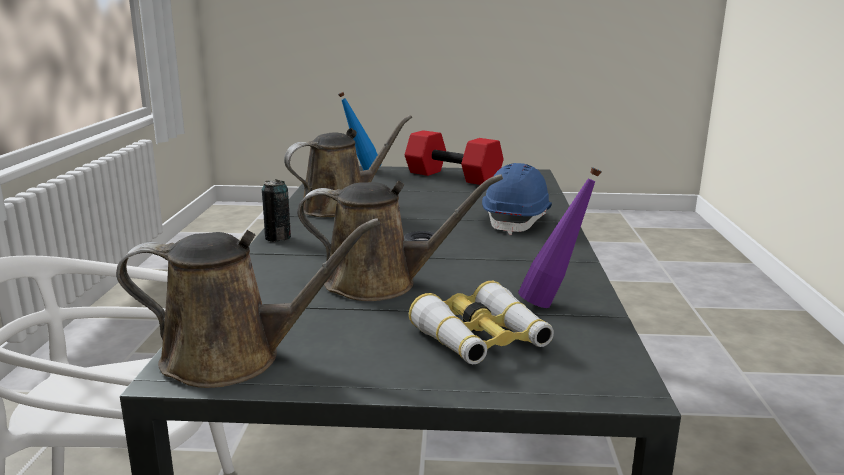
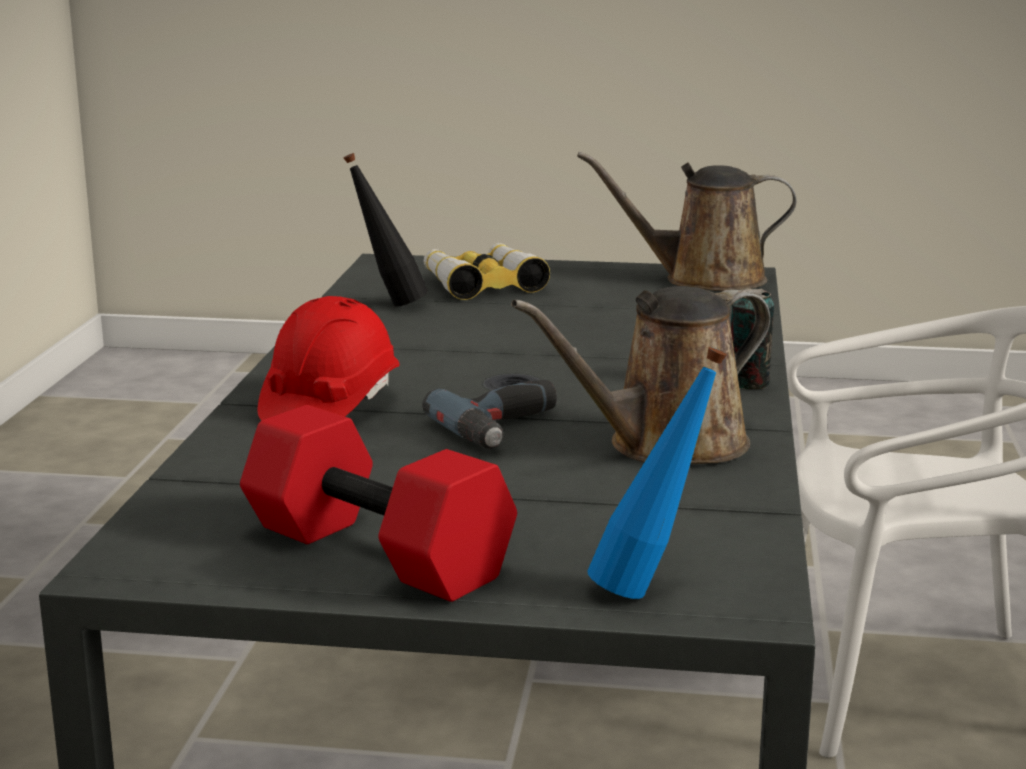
camera: 175 degrees left, 0 degrees up
(380, 283) = (578, 325): brown watering can -> none
(419, 213) = (506, 428): none -> power drill
(517, 221) = (329, 406): blue hard hat -> red hard hat
(553, 304) = (388, 304): purple bottle -> black bottle

